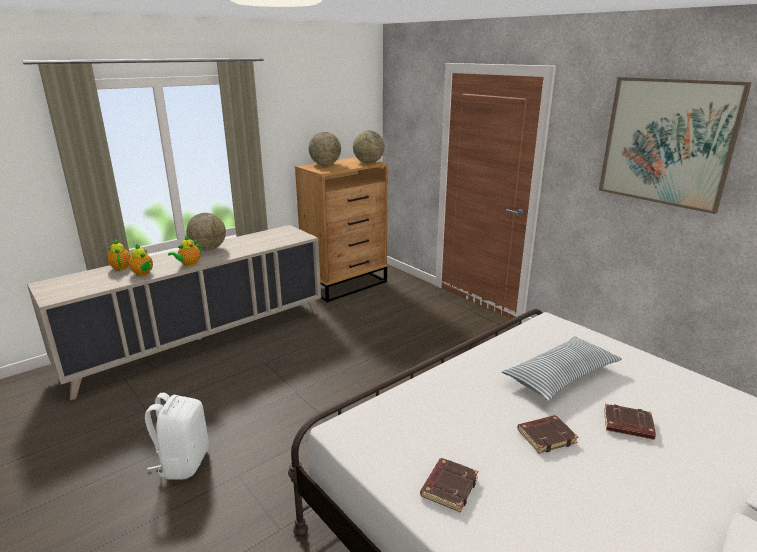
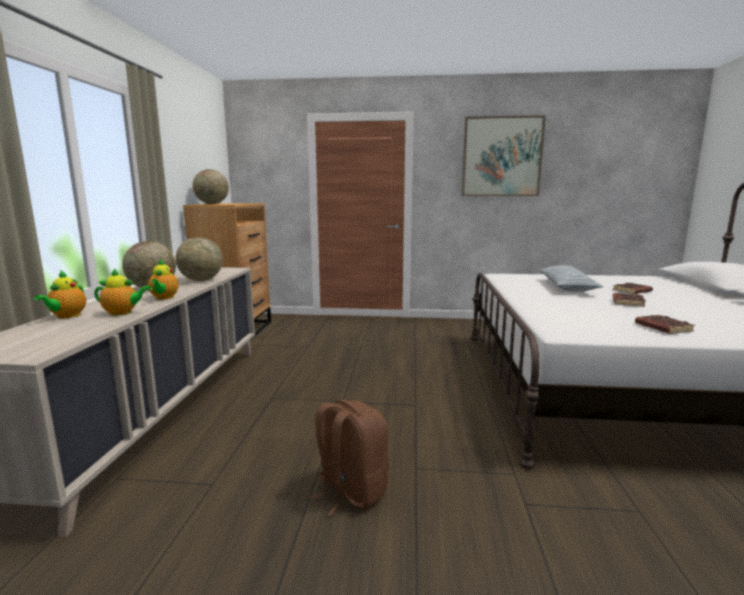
camera: 45 degrees left, 10 degrees down
(121, 267) = (67, 316): teapot -> teapot turned 105 degrees counterclockwise
(183, 462) = (350, 491): white backpack -> brown backpack
(368, 162) = (247, 203): globe -> globe (201, 280)

